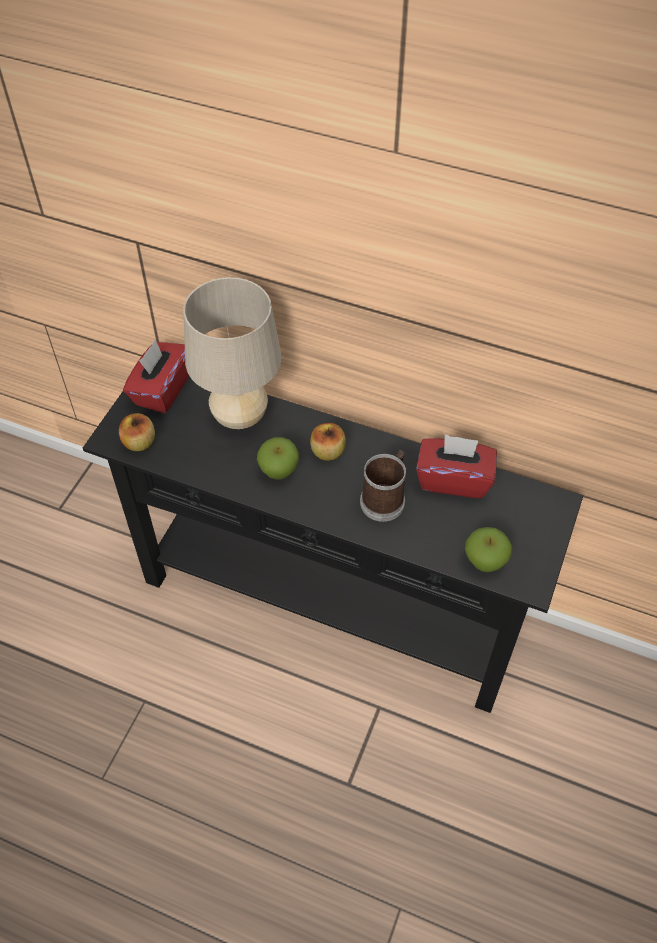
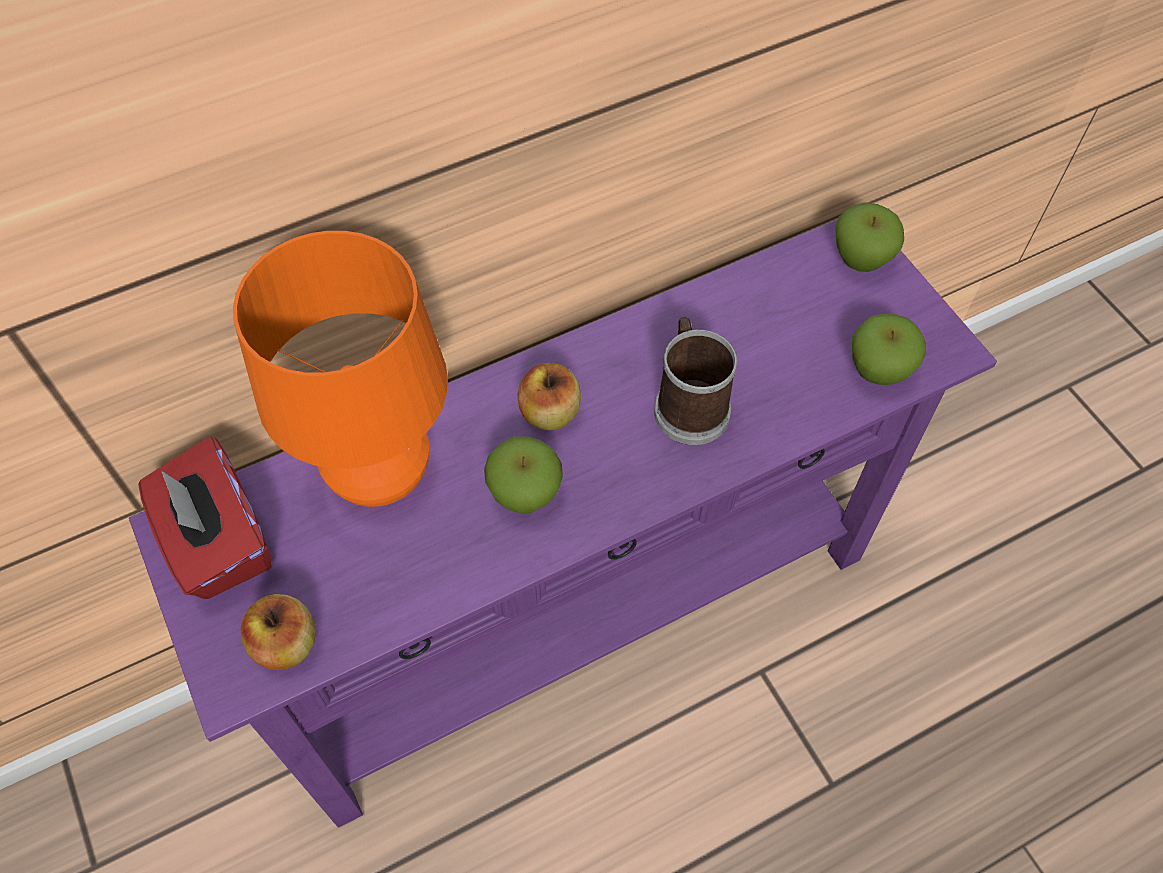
camera: 50 degrees left, 5 degrees up
(240, 417) = (380, 474): beige table lamp -> orange table lamp
(329, 605) = (580, 621): black console table -> purple console table
(453, 479) = (726, 311): red tissue box -> none
(547, 513) = (861, 259): none -> apple

